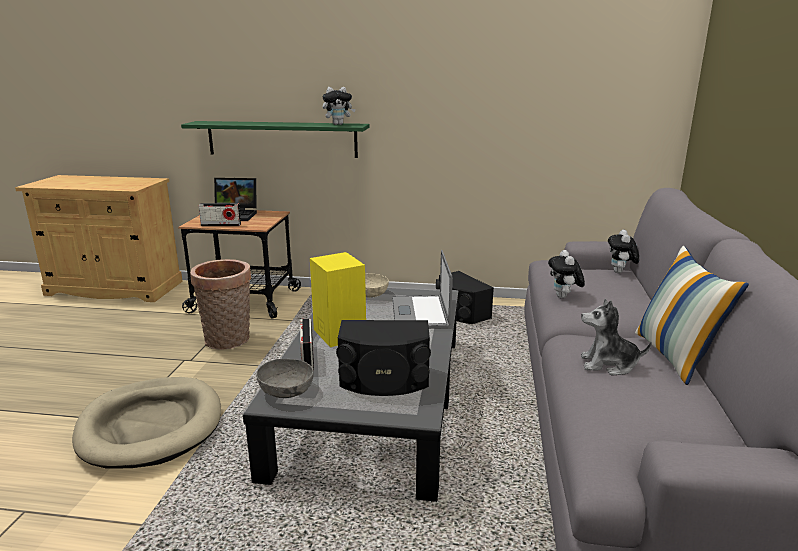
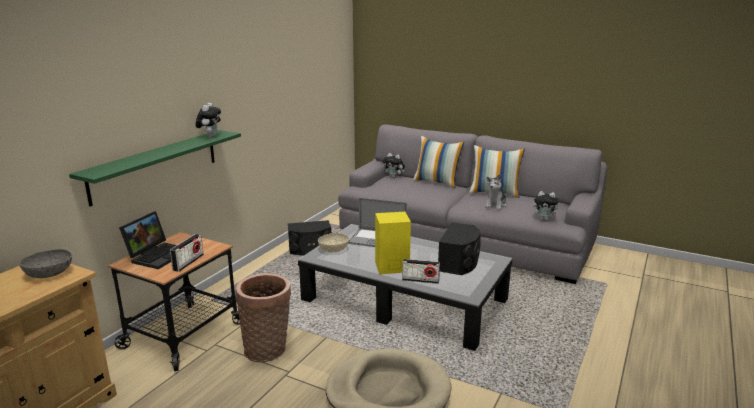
camera: 70 degrees left, 0 degrees up
(286, 391) = (460, 290): grey bowl -> grey bowl (49, 273)
(564, 297) = (415, 196): plush toy -> plush toy (545, 219)
(648, 302) = (437, 182): none -> pillow

